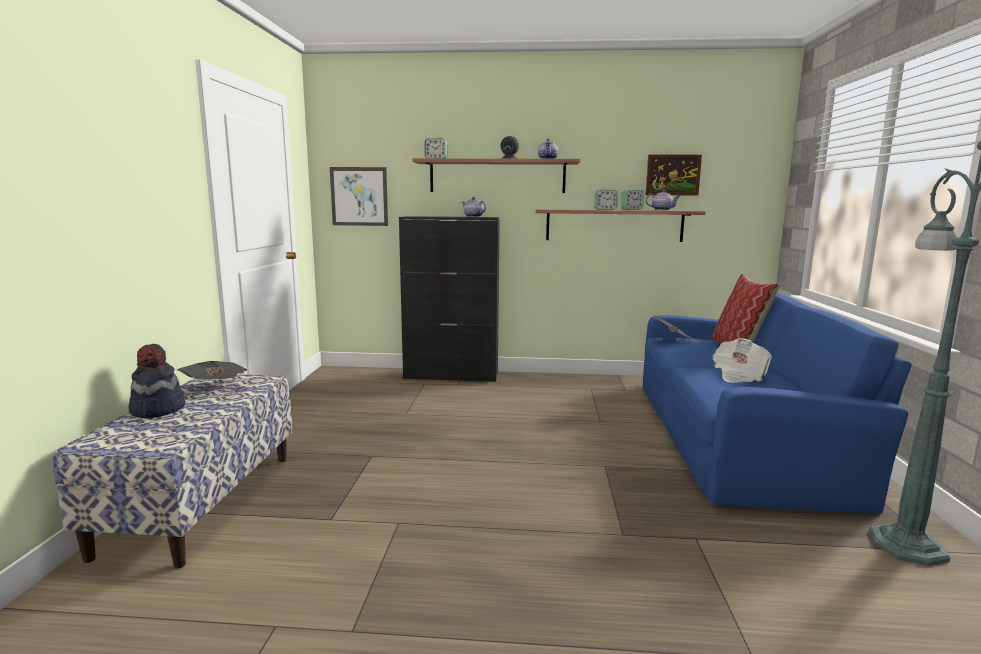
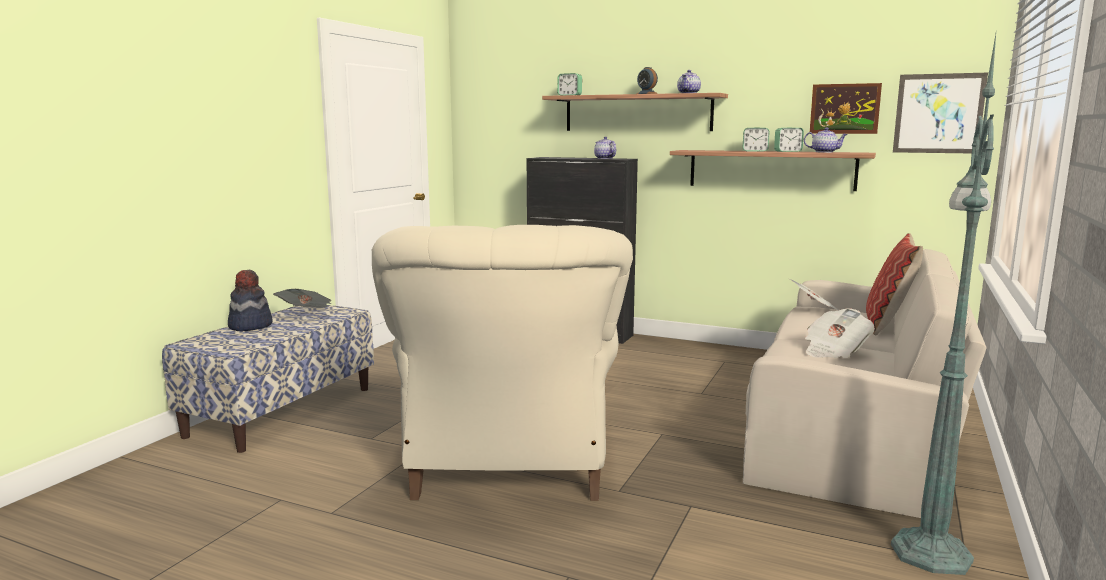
camera: 20 degrees right, 0 degrees up
(359, 196) = (497, 136): picture -> picture (938, 113)
(497, 521) = (509, 462): none -> beige armchair
(736, 433) = (854, 424): blue sofa -> beige sofa

